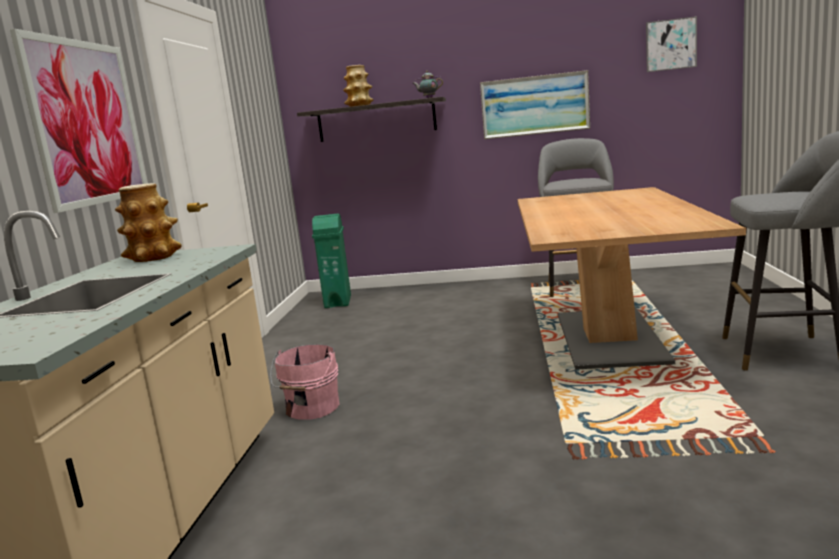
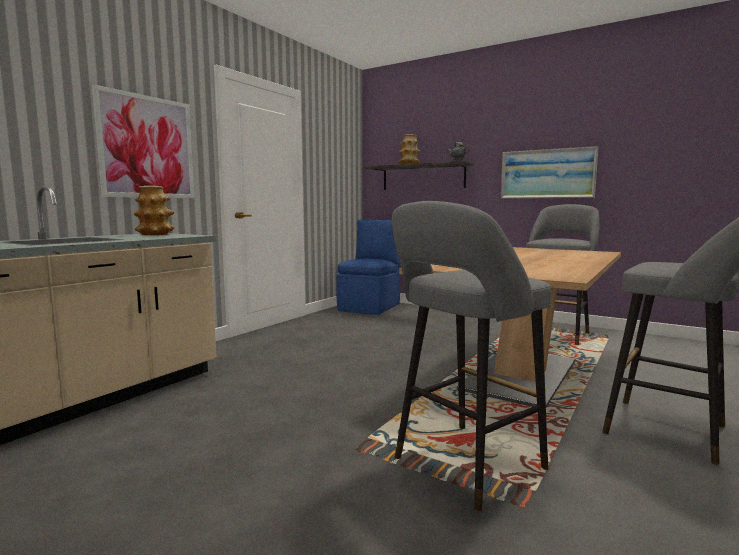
camera: 25 degrees right, 5 degrees down
(311, 408) = (256, 364): pink bucket -> none
(338, 302) = (370, 307): green trash can -> blue chair
(670, 45) = (685, 126): picture -> none
(683, 437) = (463, 466): none -> grey stool

